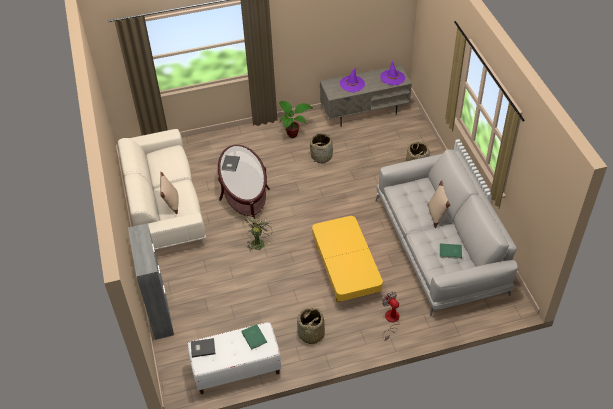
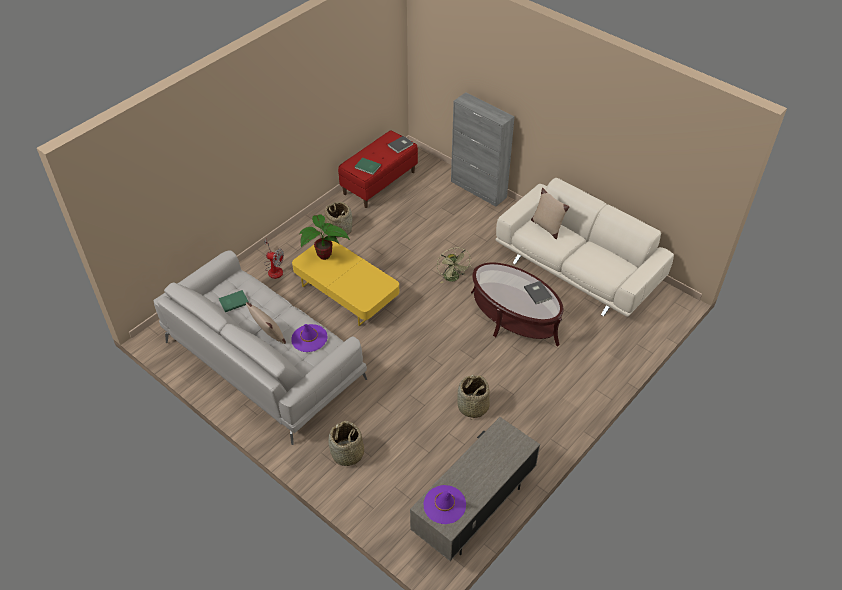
camera: 145 degrees right, 0 degrees up
(236, 369) = (379, 182): white bench -> red bench
(294, 134) = (533, 421): potted plant -> potted plant (323, 257)
(352, 84) = (491, 461): purple hat -> purple hat (309, 338)

